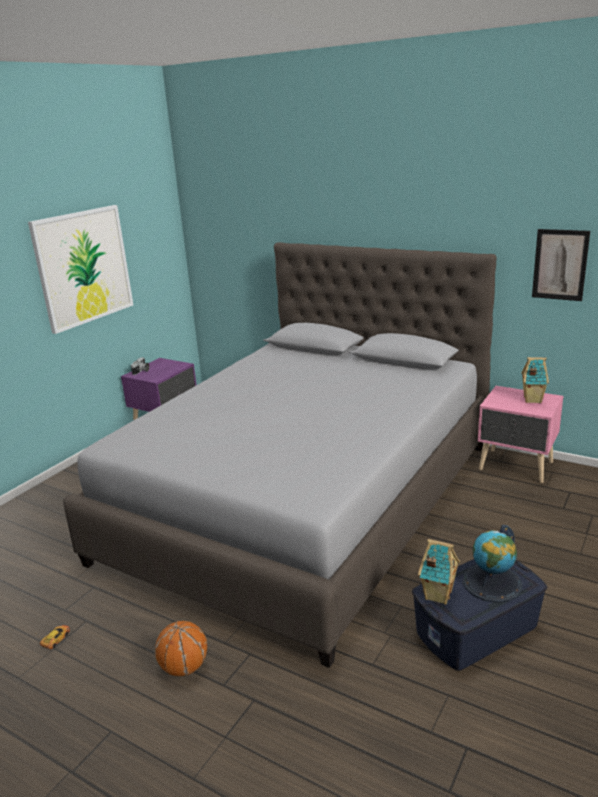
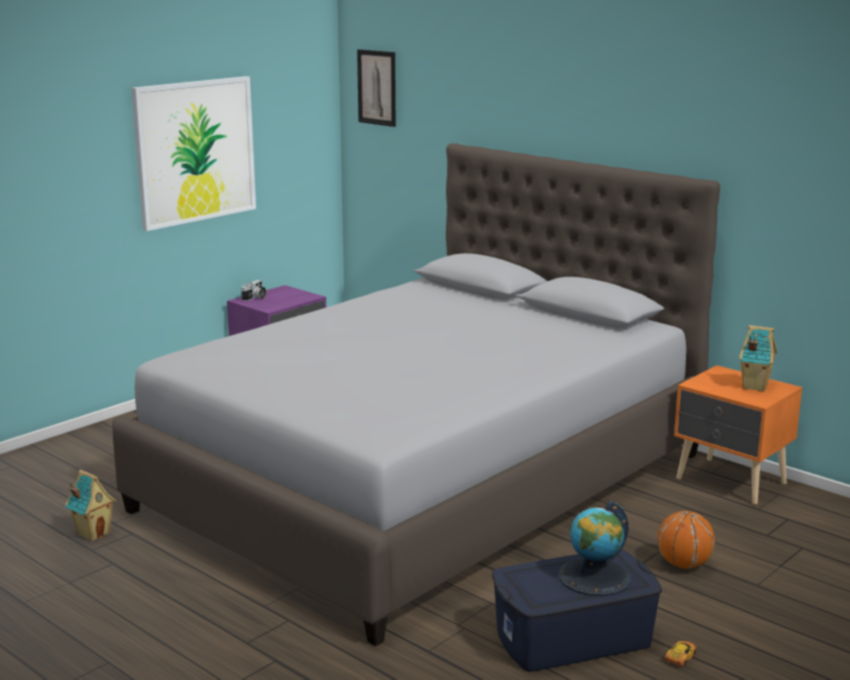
camera: 10 degrees right, 5 degrees down
(56, 639) = (74, 574): toy car -> toy car (681, 656)
(184, 667) = (209, 621): basketball -> basketball (683, 564)
(437, 595) = (520, 578): toy house -> toy house (93, 534)
(516, 467) = (731, 482): pink nightstand -> orange nightstand
(560, 264) = (801, 203): picture -> picture (377, 87)

